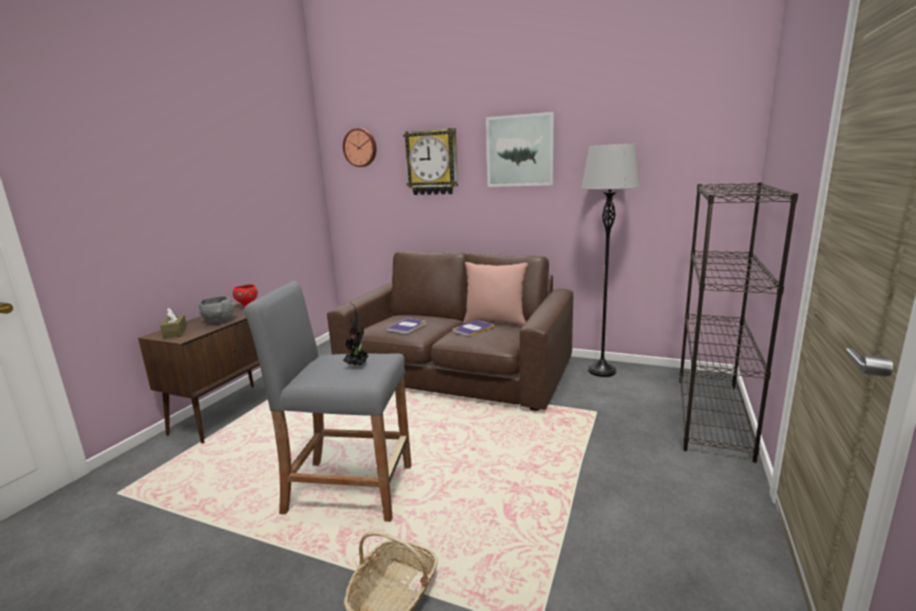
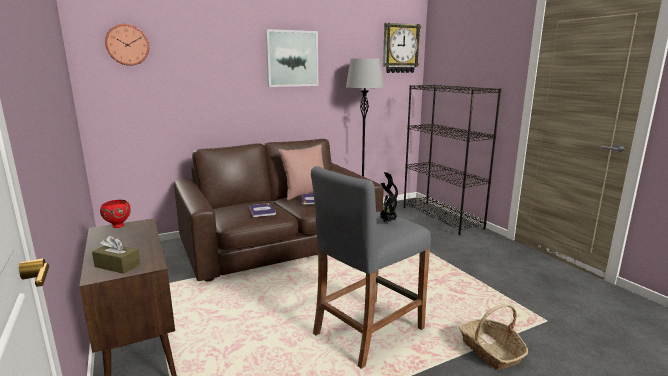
camera: 50 degrees left, 0 degrees up
(219, 321) = (136, 243): grey bowl -> none
(432, 162) = (214, 64): wall clock -> wall clock (400, 48)

